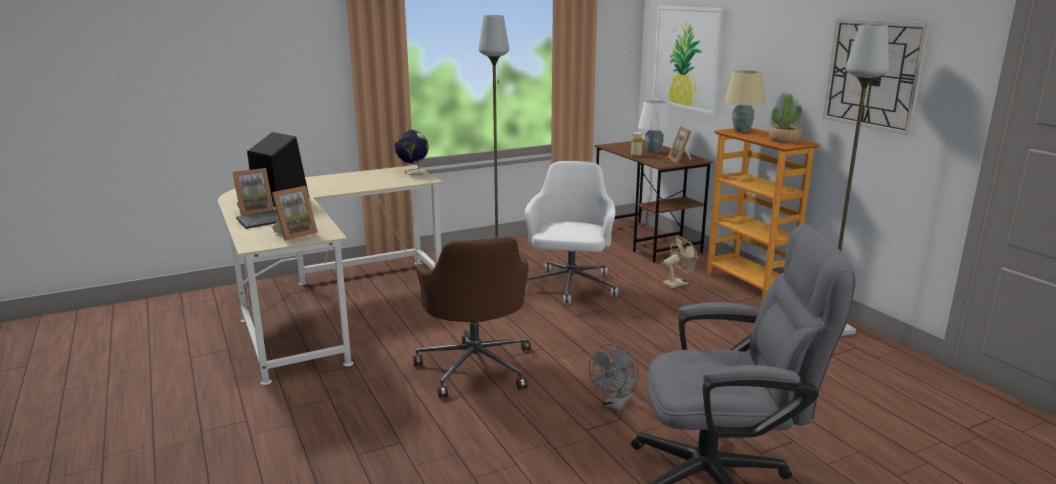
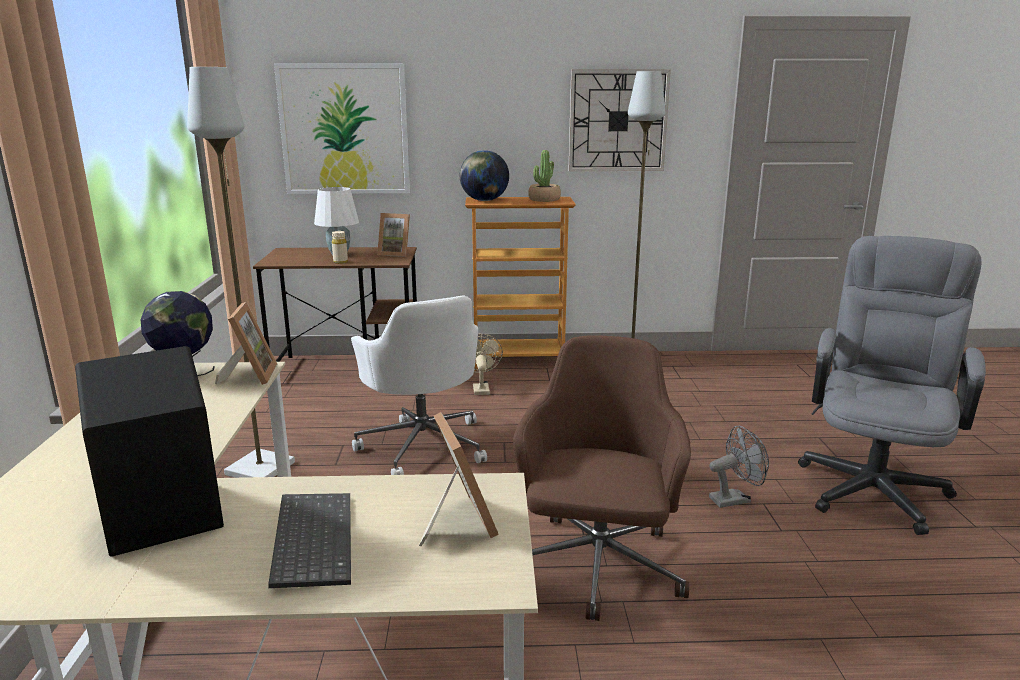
camera: 65 degrees left, 0 degrees up
(255, 211) = (214, 561): picture frame -> picture frame (250, 375)
(476, 366) = (596, 569): brown office chair -> brown office chair turned 90 degrees counterclockwise
(570, 287) = (423, 445): white office chair -> white office chair turned 150 degrees counterclockwise
(615, 405) = (734, 499): grey fan -> grey fan turned 75 degrees counterclockwise
(741, 131) = (484, 200): beige table lamp -> globe

